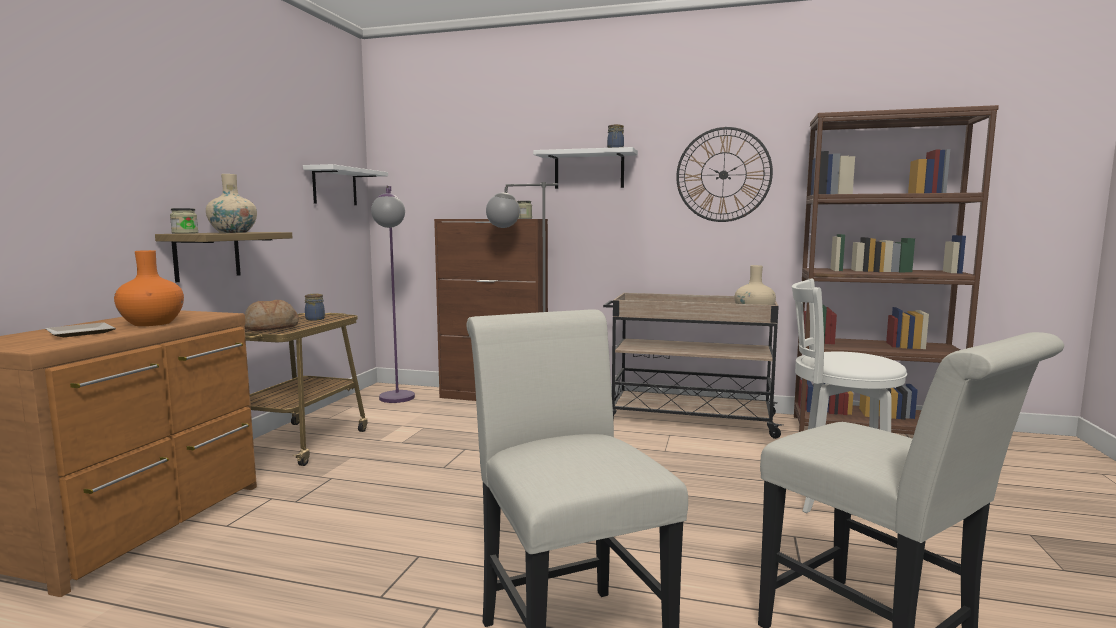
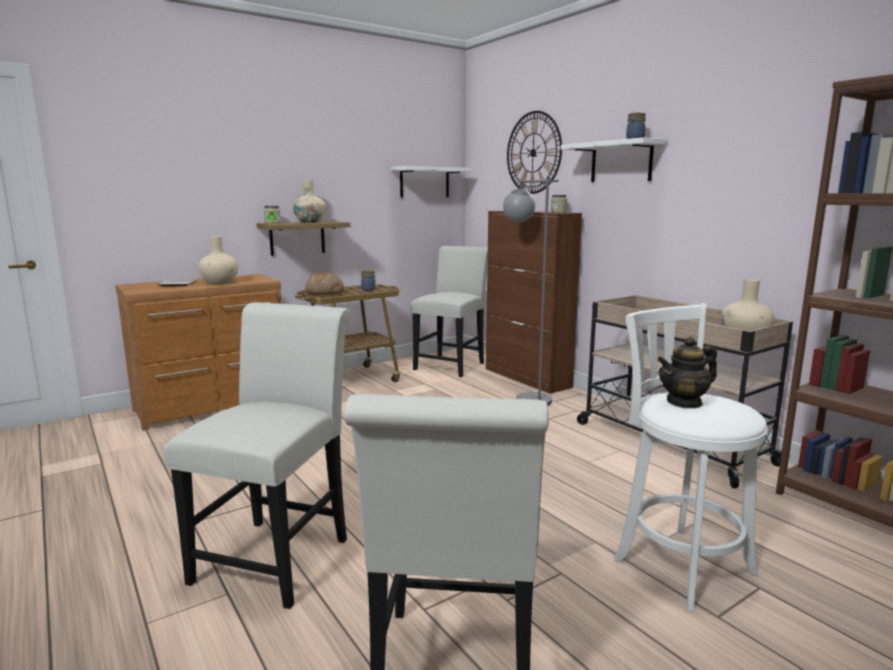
camera: 40 degrees right, 5 degrees up
(152, 323) = (219, 283): orange vase -> beige vase
(397, 401) = (452, 365): purple floor lamp -> white chair
(723, 175) = (755, 165): wall clock -> wall clock (533, 153)
(840, 357) = (684, 402): none -> teapot

